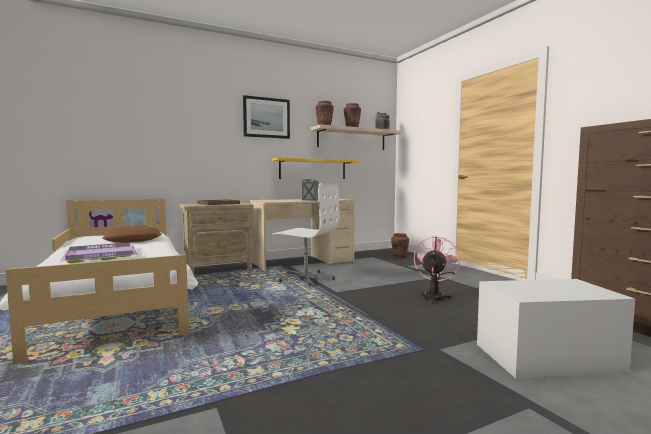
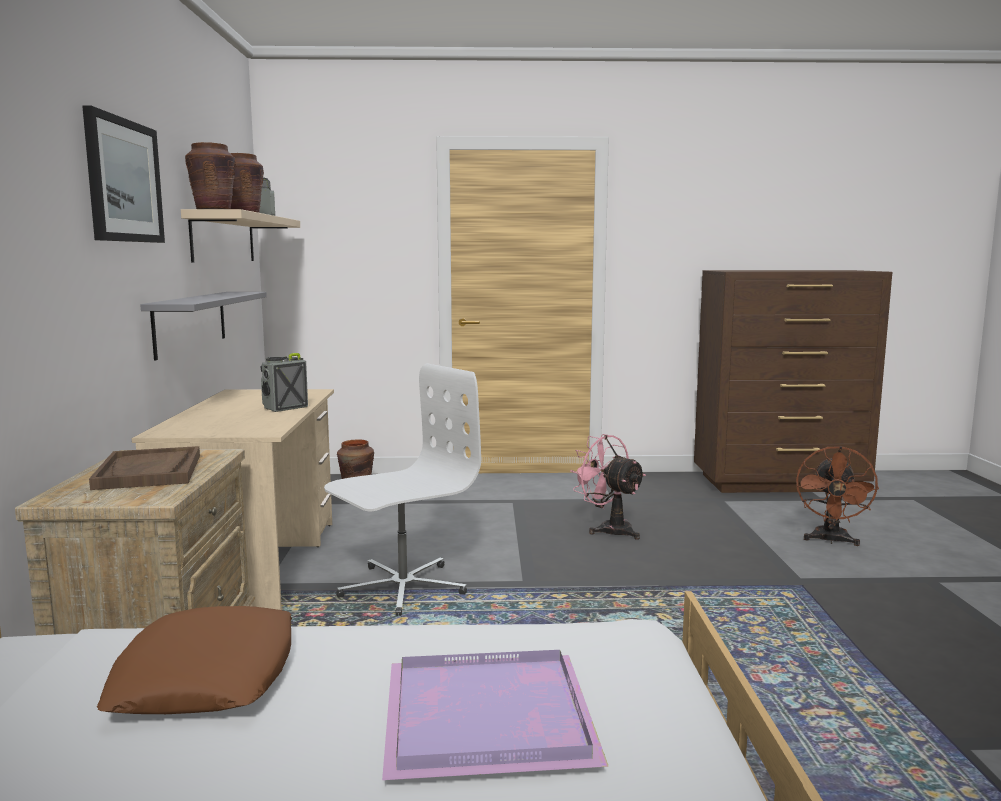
camera: 65 degrees left, 5 degrees up
(313, 169) = (191, 322): yellow shelf -> grey shelf
(547, 357) = (831, 541): white storage box -> brown fan

